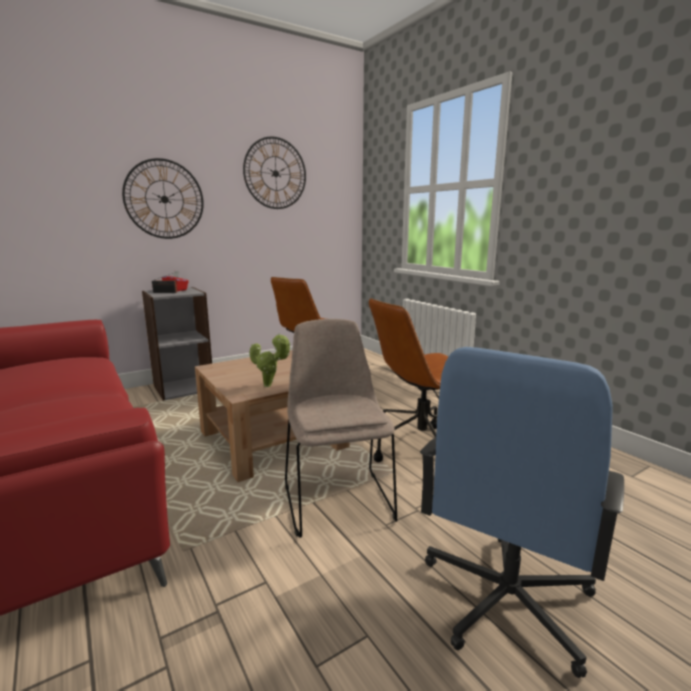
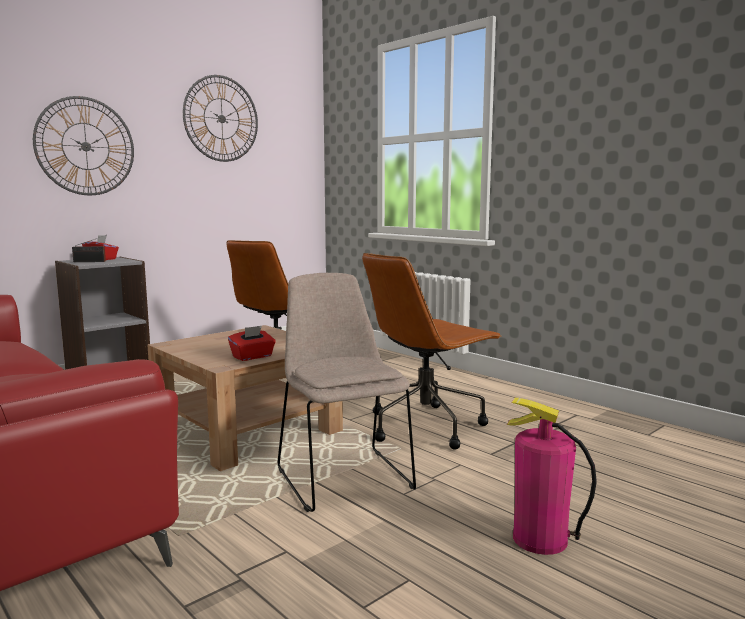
camera: 10 degrees left, 5 degrees down
(270, 386) = (252, 357): potted plant -> red tissue box
(505, 600) = (539, 539): blue office chair -> fire extinguisher

